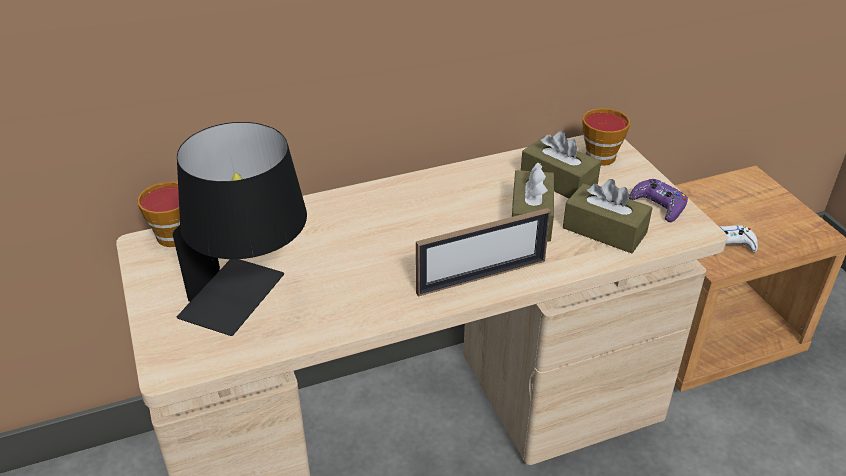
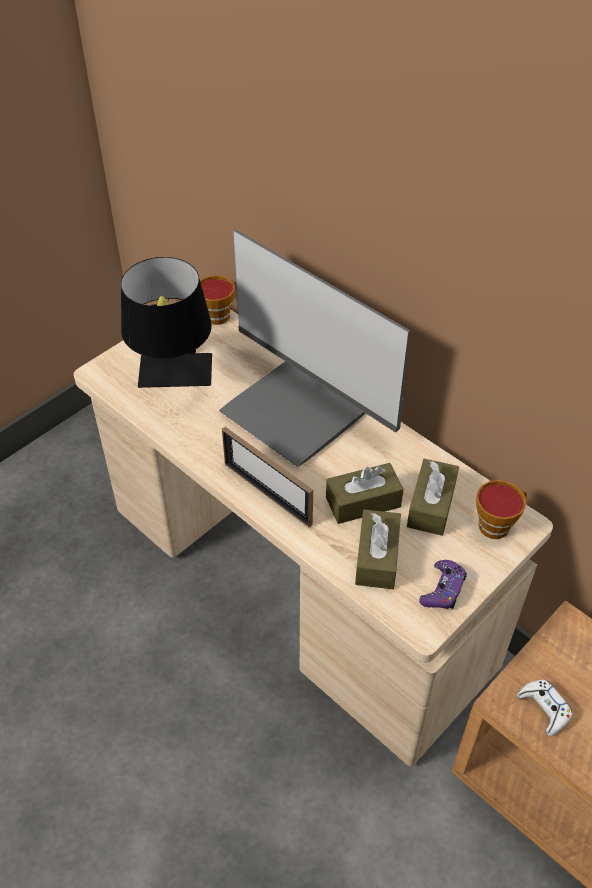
camera: 65 degrees right, 10 degrees up
(376, 221) = (298, 410): none -> monitor

